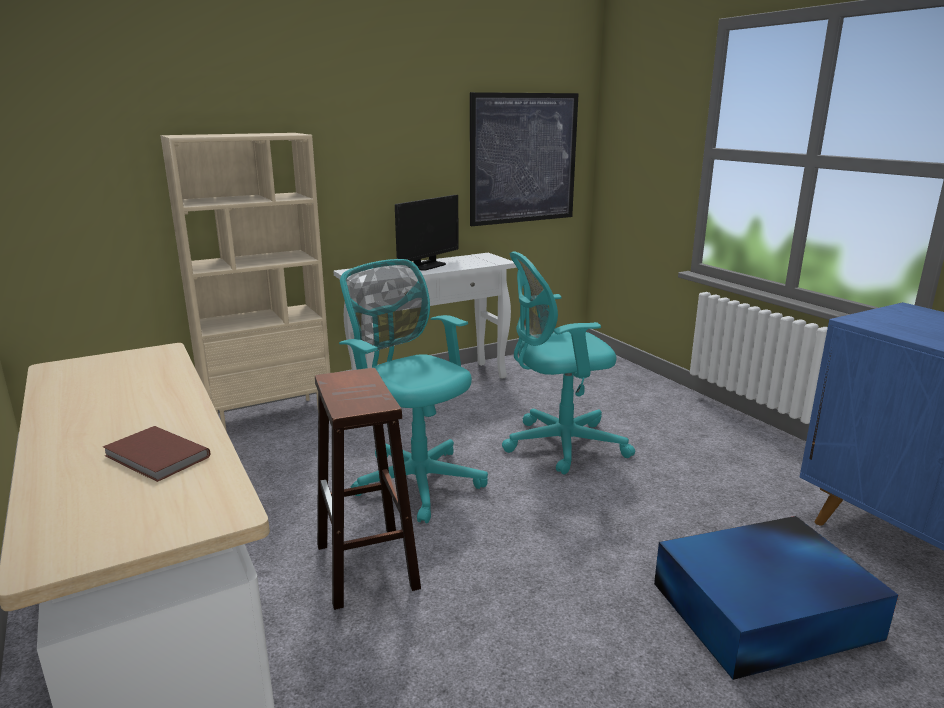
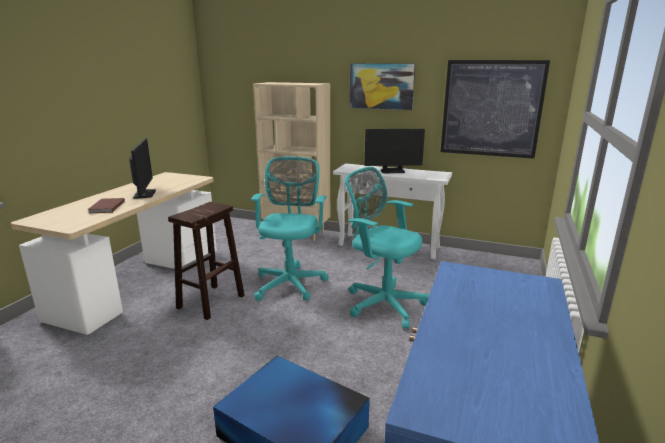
camera: 50 degrees right, 0 degrees up
(148, 408) = (144, 194): none -> monitor
(380, 134) = (381, 86): none -> picture

